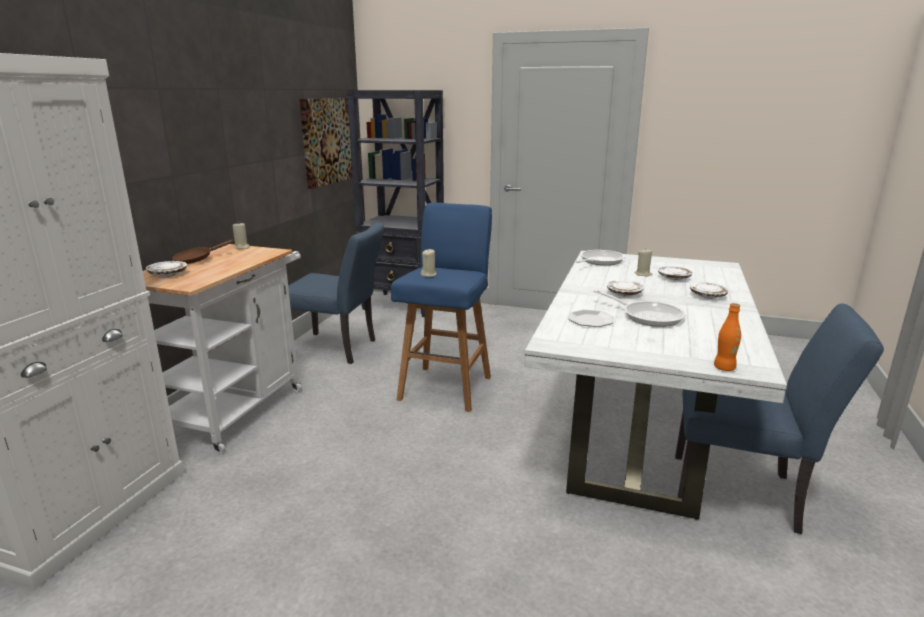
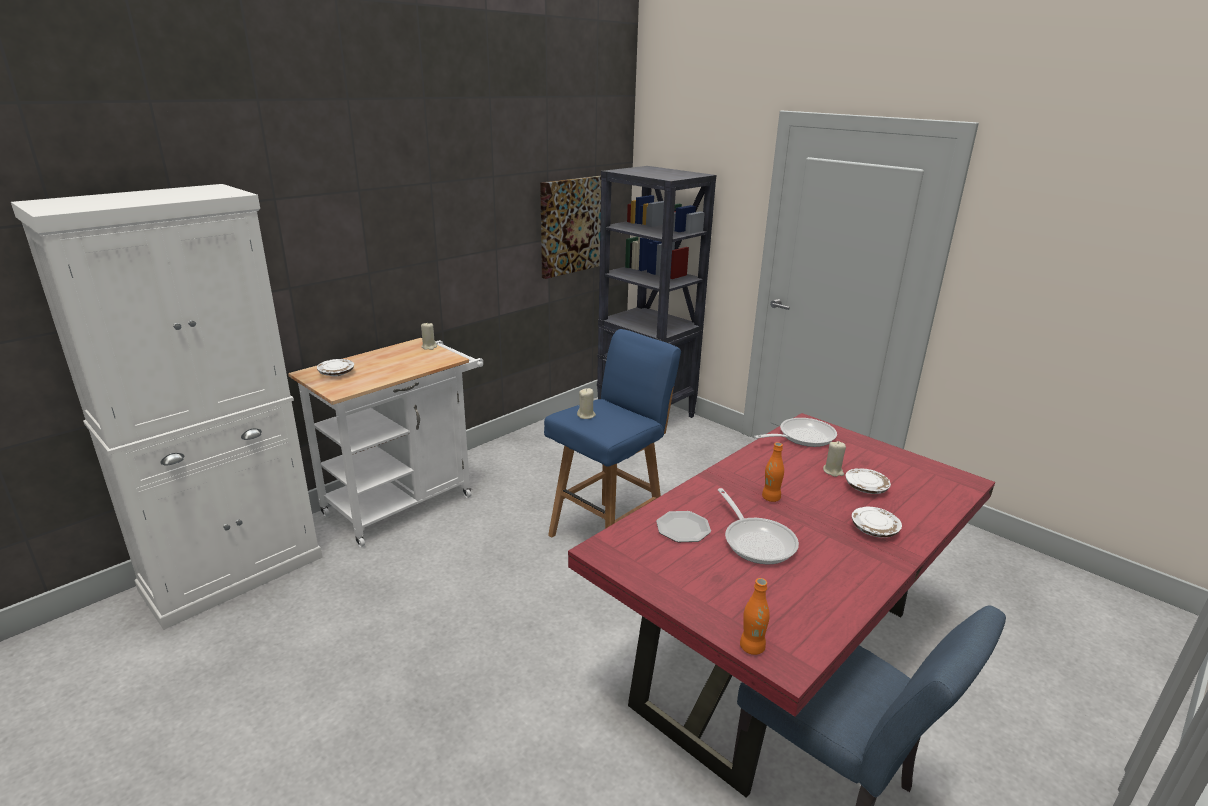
camera: 25 degrees right, 5 degrees up
(197, 260) = (377, 358): brown frying pan -> none
(338, 349) = (539, 456): blue chair -> none
(624, 294) = (771, 498): white plate -> orange bottle
(637, 429) = (776, 656): white dining table -> red dining table

